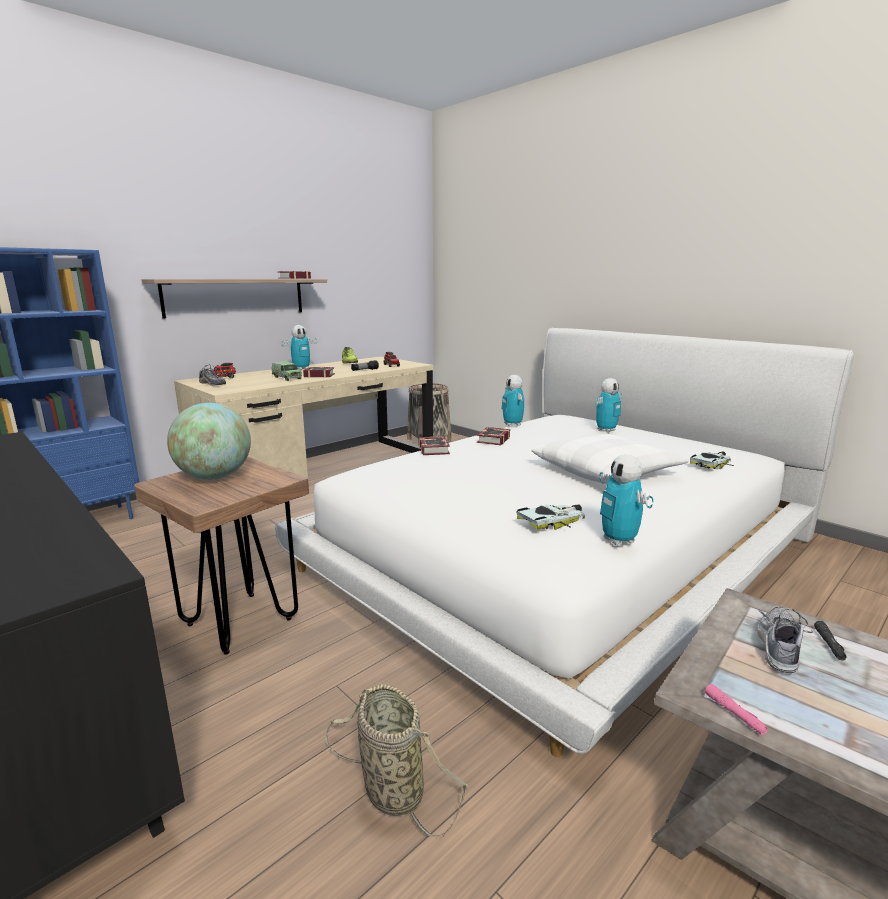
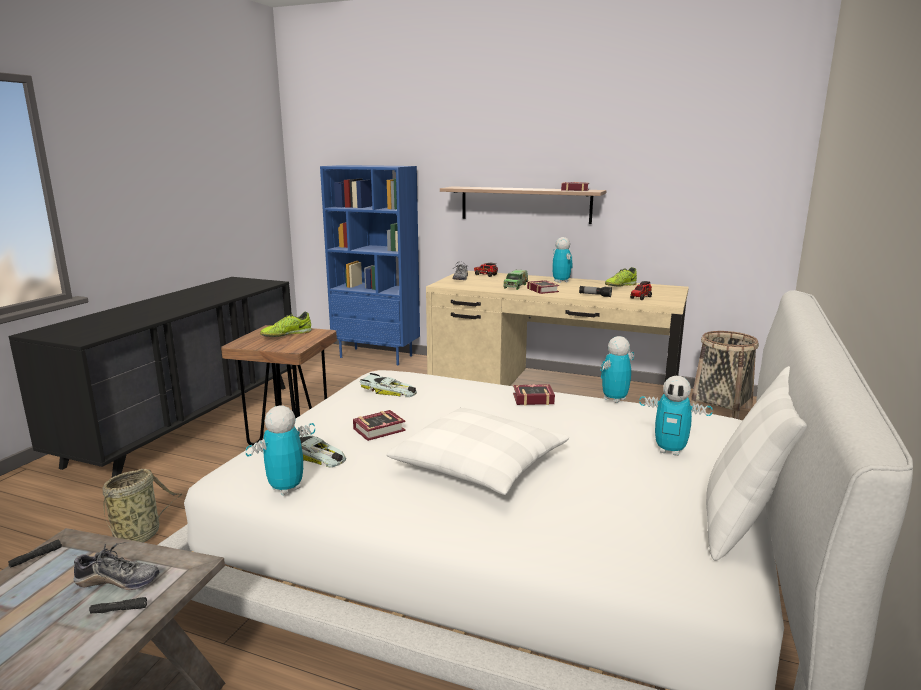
camera: 65 degrees right, 0 degrees up
(214, 477) = (286, 335): globe -> shoe
(301, 369) = (561, 281): toy robot -> toy robot turned 135 degrees counterclockwise
(434, 449) = (472, 383): book -> book (381, 430)
(695, 438) = (740, 522): none -> white pillow
(712, 464) = (594, 536): toy car -> toy car (389, 391)
(734, 714) = (36, 557): pink flashlight -> black flashlight

